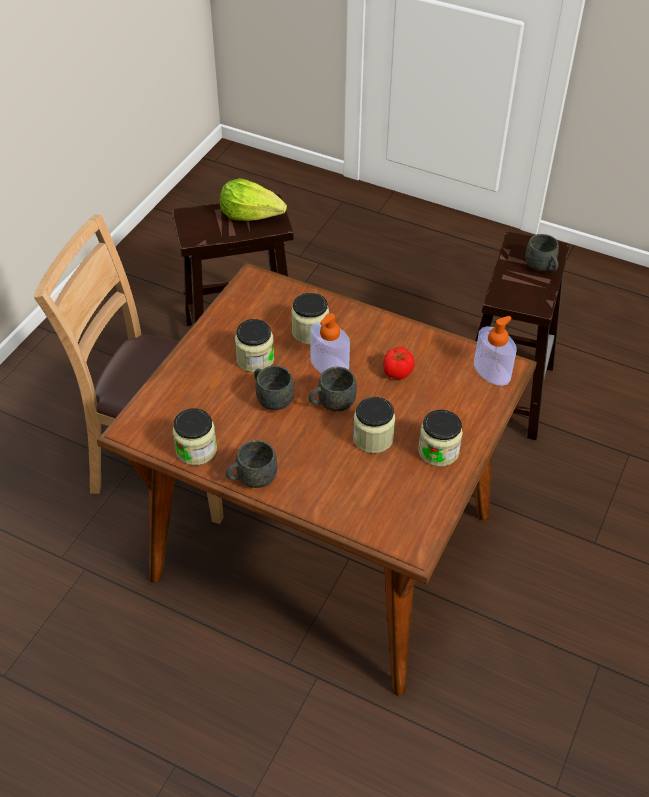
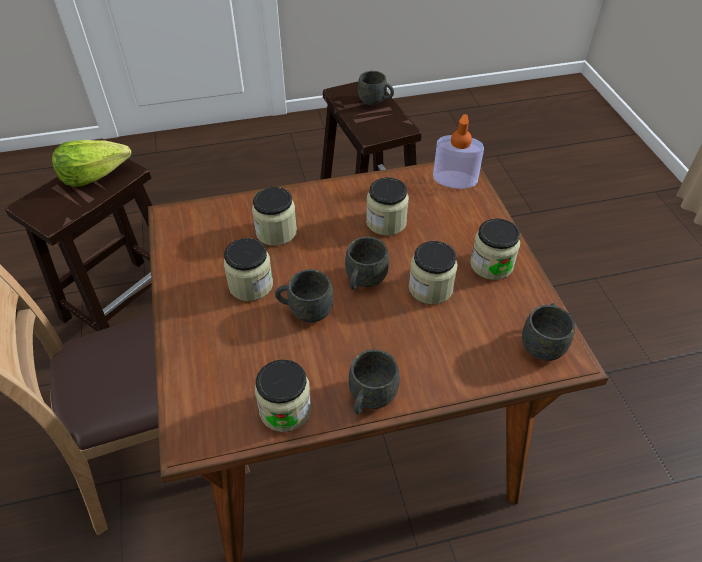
camera: 40 degrees left, 0 degrees up
(329, 366) = (325, 250): soap dispenser -> none
(397, 372) = (386, 222): tomato -> jar
(408, 525) = (543, 342): none -> grey mug

